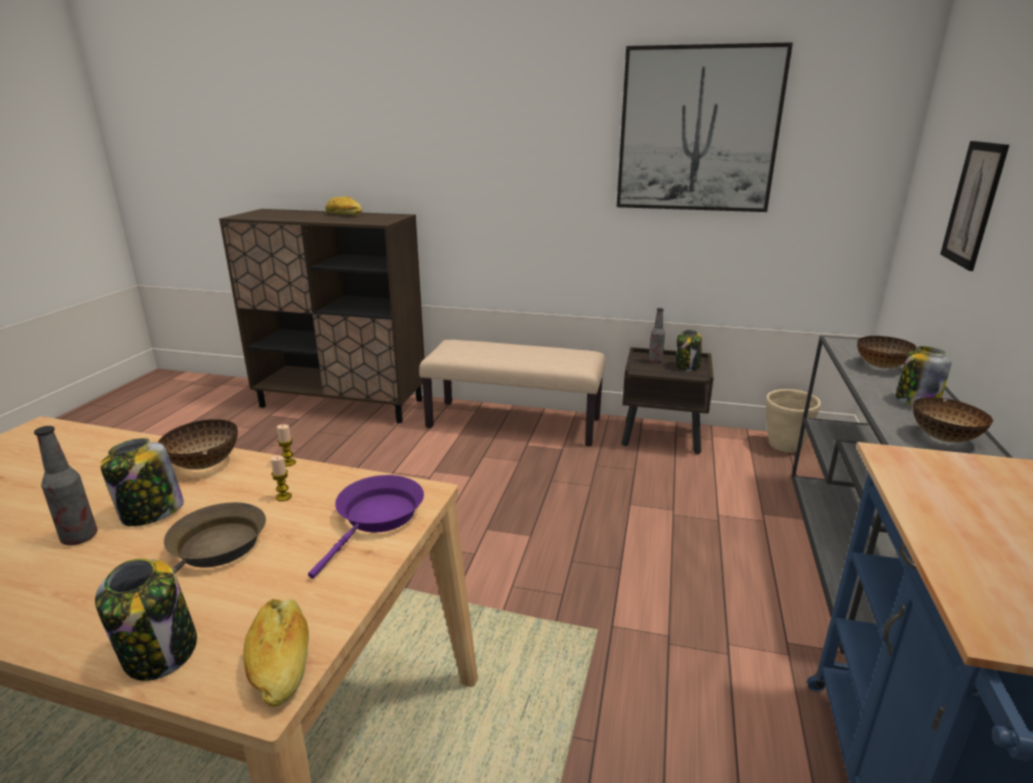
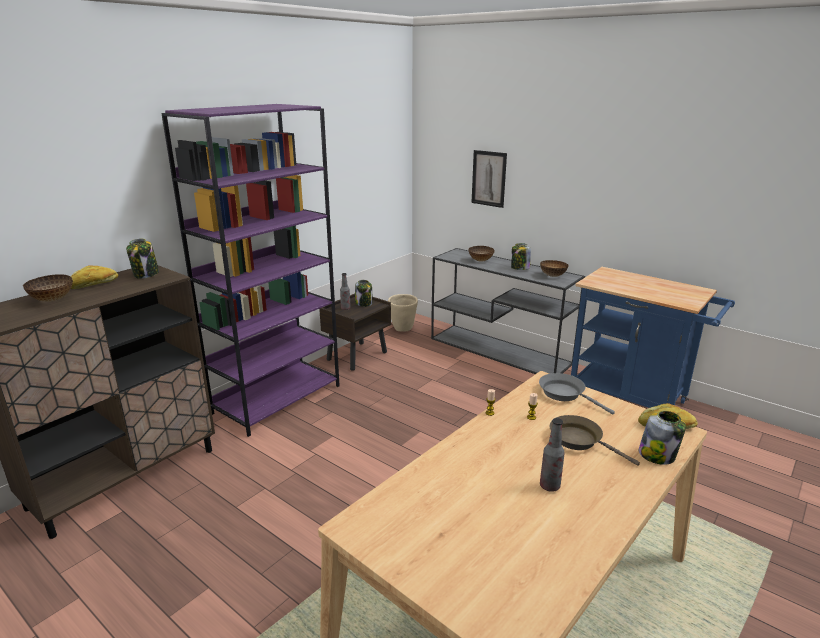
camera: 65 degrees left, 0 degrees up
(151, 513) = (530, 461): jar -> jar (146, 274)
(203, 464) = (474, 442): bowl -> bowl (52, 300)
(377, 518) = (565, 394): purple frying pan -> grey frying pan
(514, 423) = (278, 399): beige bench -> purple bookcase
(698, 130) = (329, 155): picture -> none

